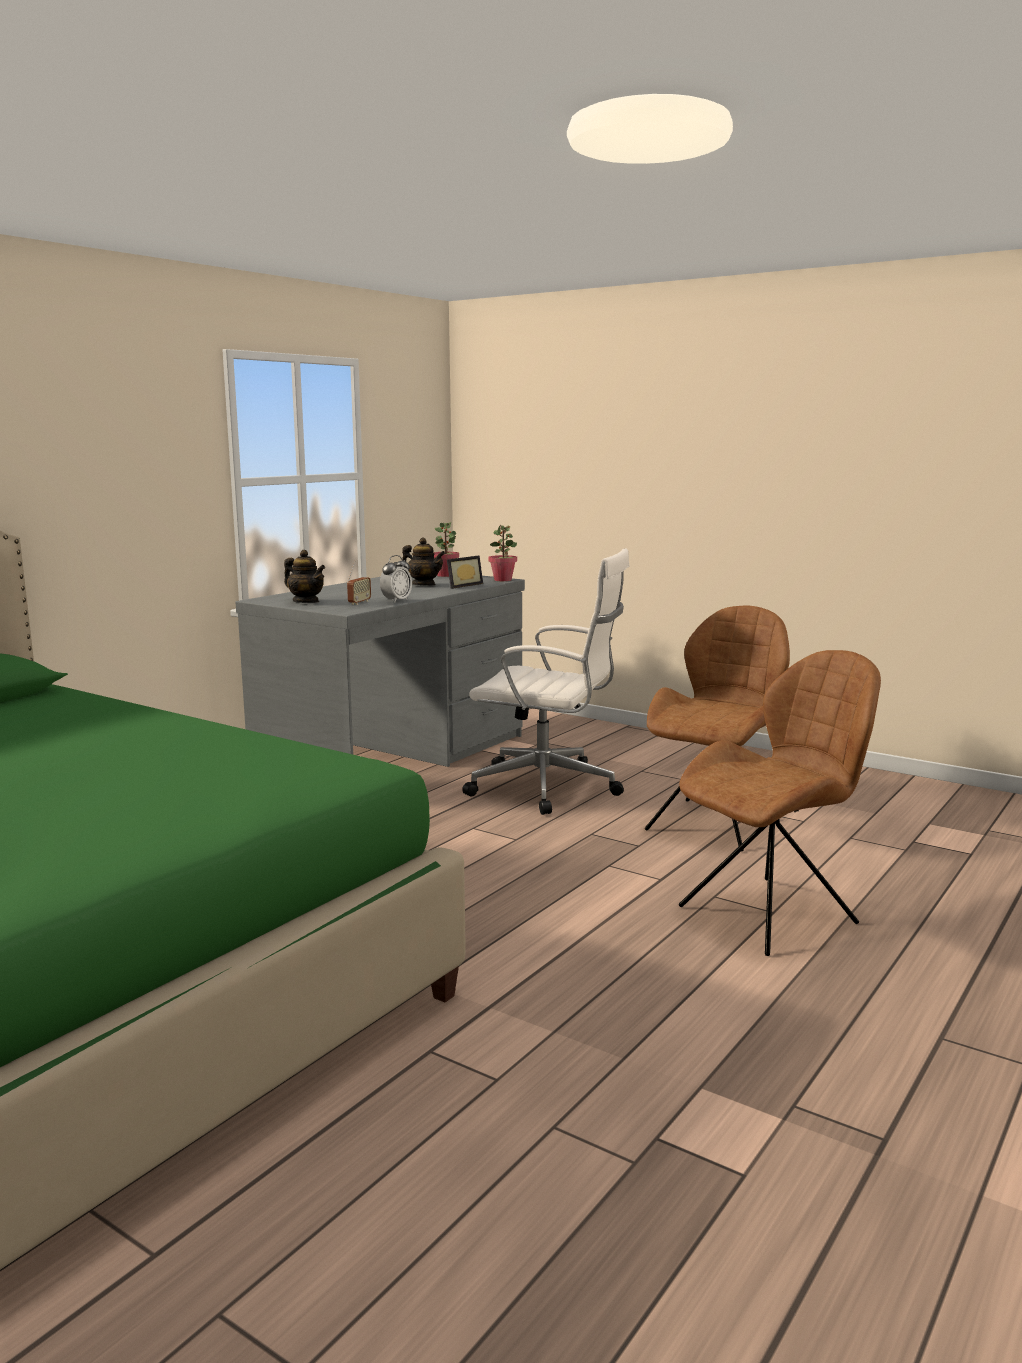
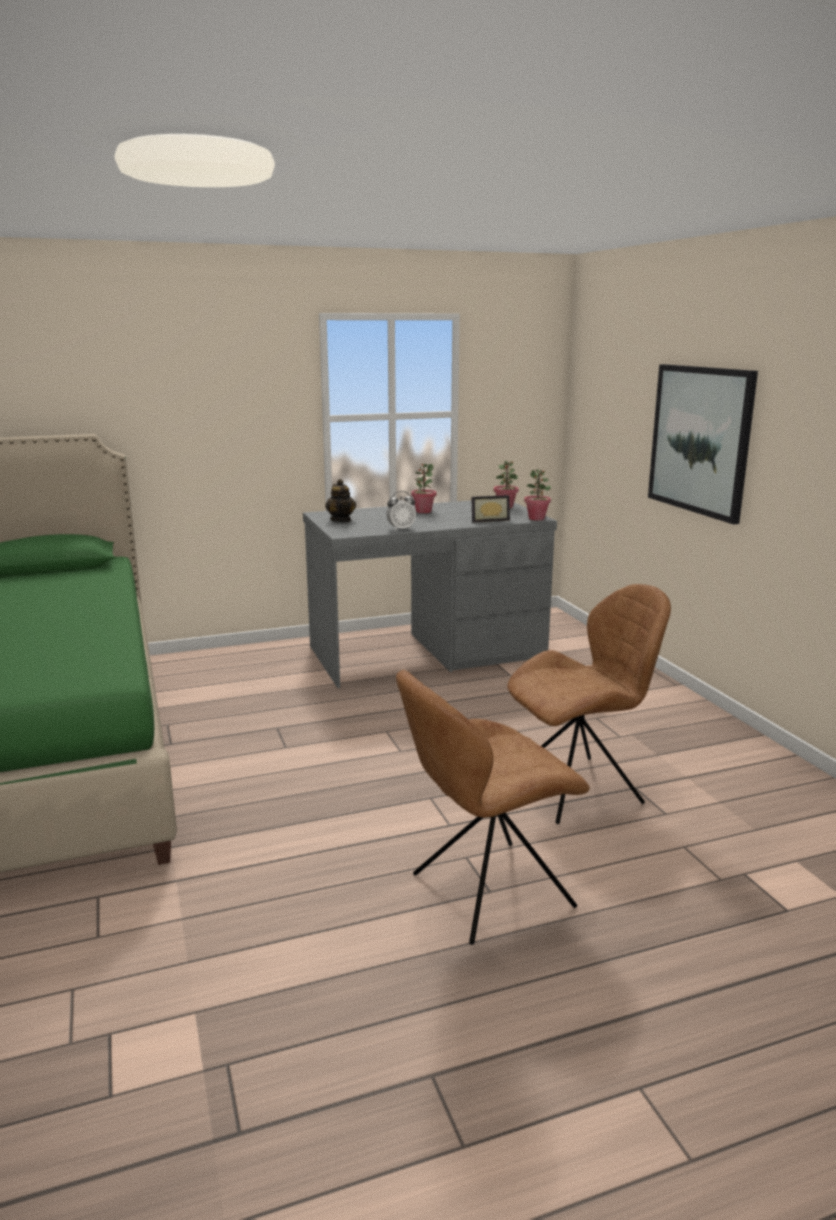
camera: 35 degrees right, 5 degrees up
(359, 603) = (371, 527): radio -> none
(373, 586) = (423, 511): none -> potted plant
(423, 585) = (463, 515): teapot -> none
(548, 788) = (495, 712): white office chair -> none
(663, 481) = (700, 440): none -> picture
(772, 913) = (486, 892): brown chair -> brown chair turned 150 degrees clockwise

